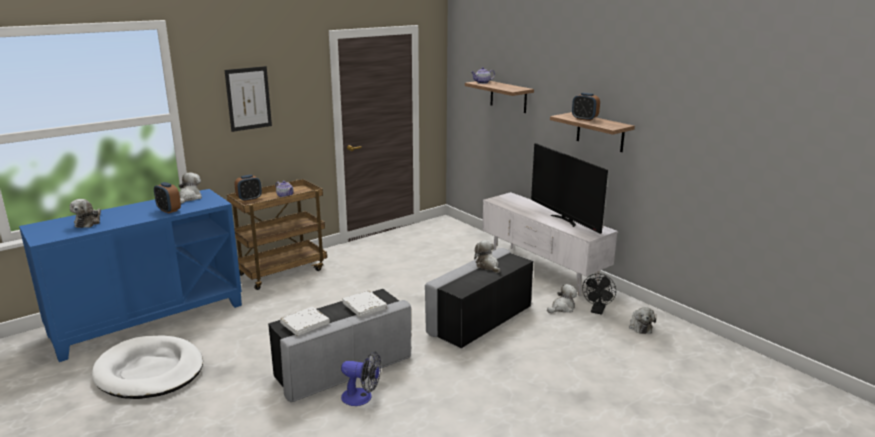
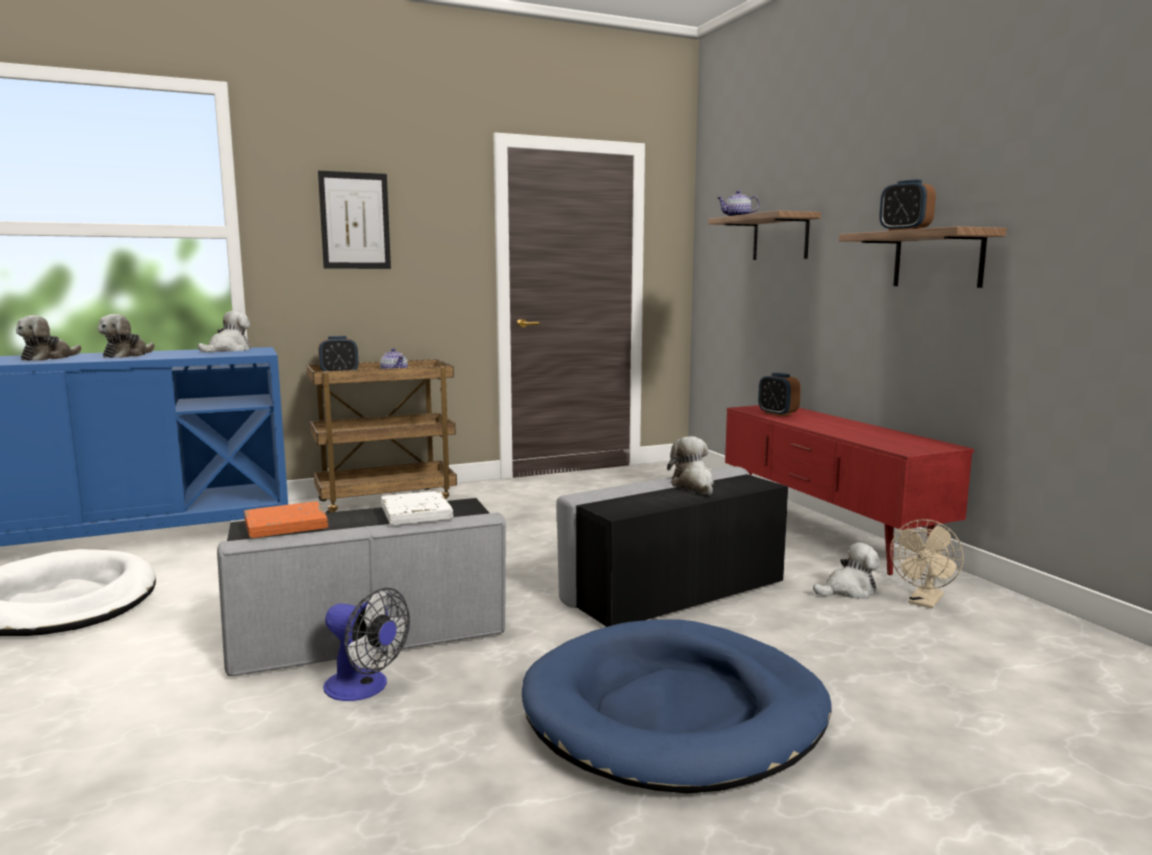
camera: 15 degrees right, 10 degrees down
(169, 210) = (178, 355): alarm clock -> alarm clock (777, 414)
(305, 324) = (286, 526): white book -> orange book
(507, 387) = (675, 712): none -> blue dog bed
(542, 270) = (826, 534): white tv stand -> red tv stand
(565, 220) = (867, 432): television -> none
(597, 311) = (924, 602): black fan -> beige fan
(640, 326) = (1018, 638): plush toy -> plush toy (127, 355)

